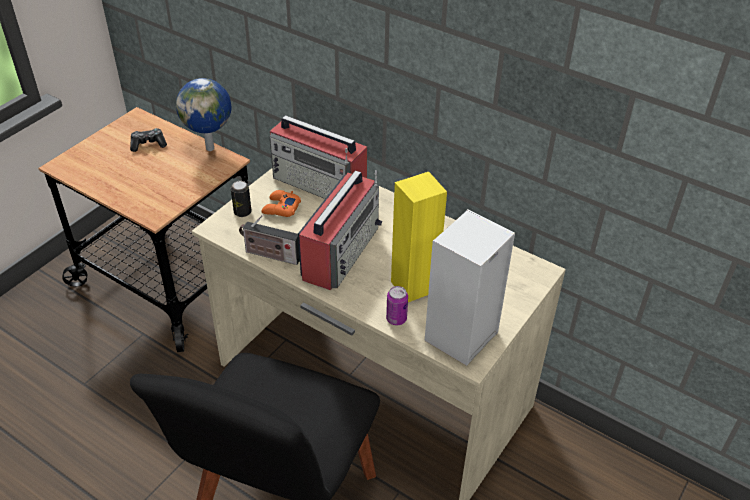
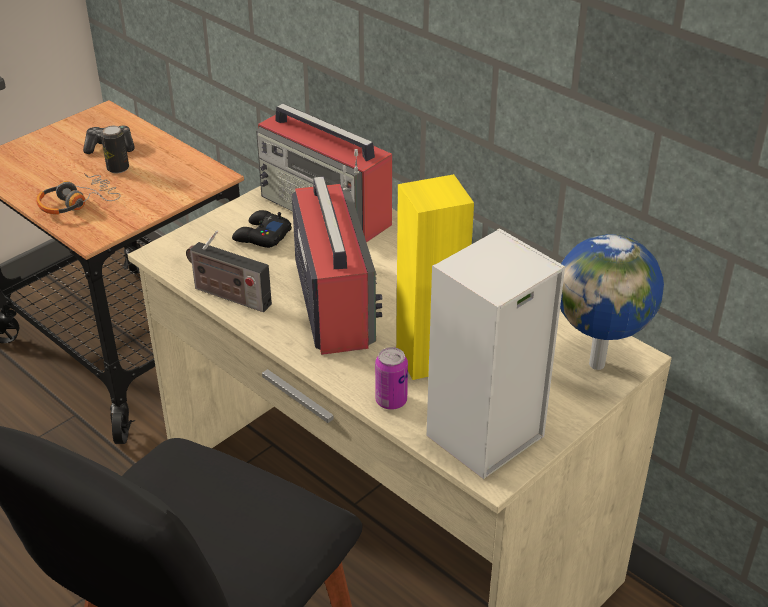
camera: 10 degrees right, 5 degrees down
(137, 190) = (77, 202): none -> headphones
(211, 148) = (194, 157): globe -> globe (599, 363)
(242, 212) = (206, 236): can -> can (118, 168)
(281, 208) = (261, 236): orange game controller -> black game controller
(341, 251) = (333, 301): radio -> radio turned 45 degrees counterclockwise

